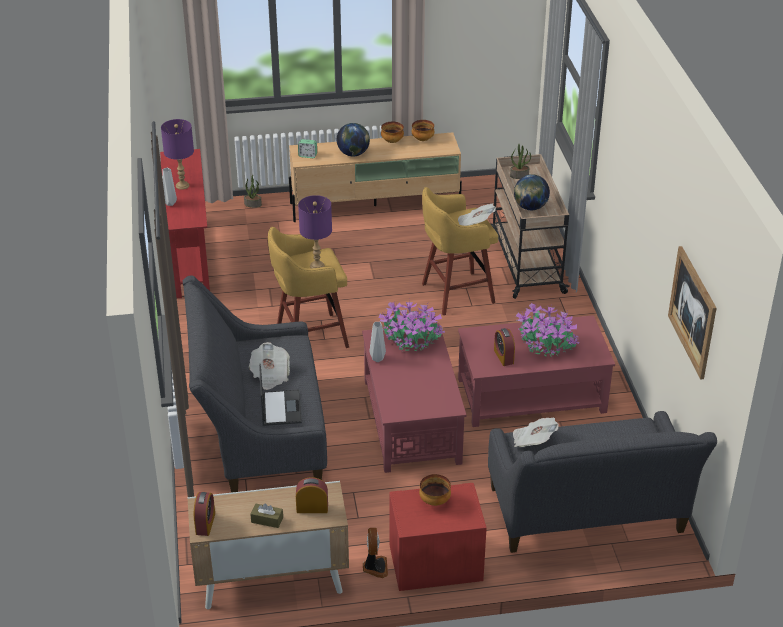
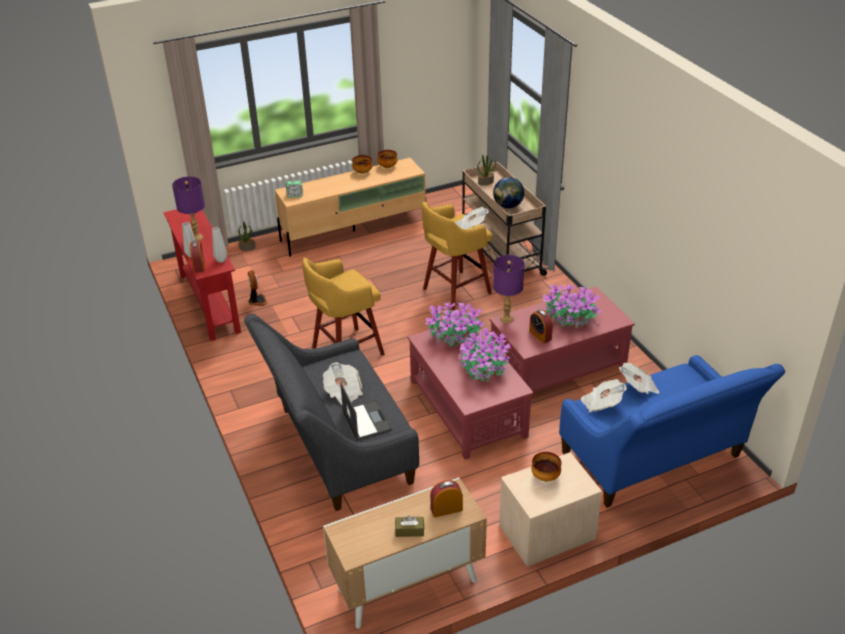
camera: 15 degrees left, 0 degrees up
(205, 523) = (352, 548): alarm clock -> alarm clock (199, 265)
(317, 266) = (350, 286): purple table lamp -> purple table lamp (507, 319)
(353, 154) = (334, 188): globe -> none
(374, 567) = (495, 549): fan -> fan (257, 301)
(378, 359) = (433, 359): grey vase -> grey vase (221, 260)
(425, 380) = (483, 369): none -> potted plant
(435, 562) = (546, 532): red nightstand -> beige nightstand
(581, 432) = (638, 387): none -> newspaper
(588, 517) = (656, 461): grey sofa -> blue sofa
(692, 312) = (728, 262): picture -> none

